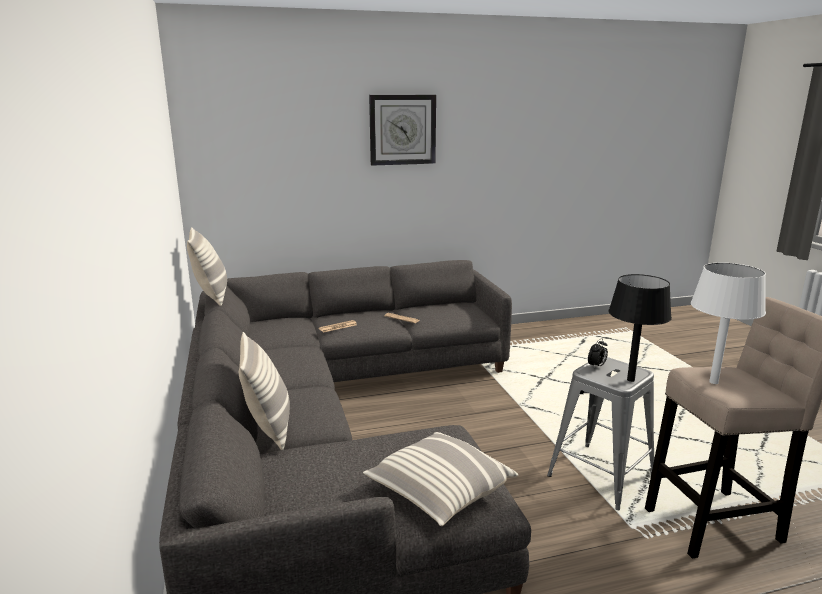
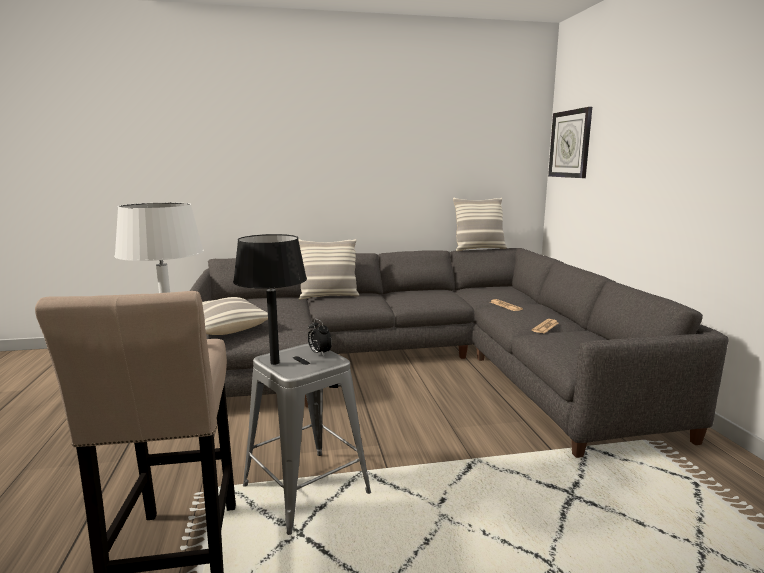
camera: 95 degrees right, 5 degrees down
(402, 130) = (702, 108): wall clock -> wall clock (570, 144)

